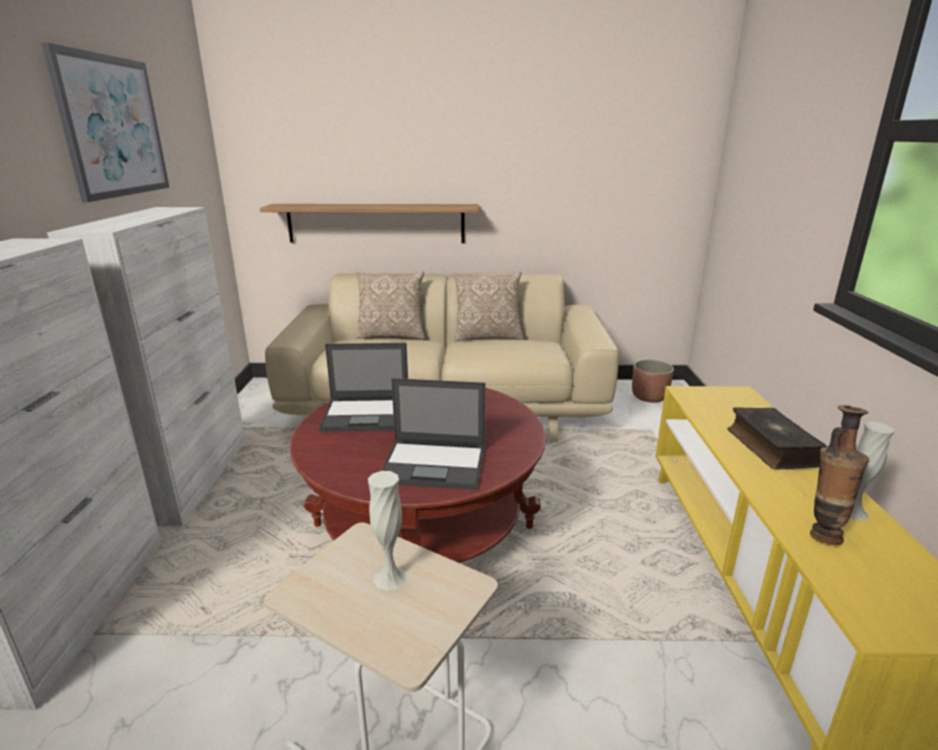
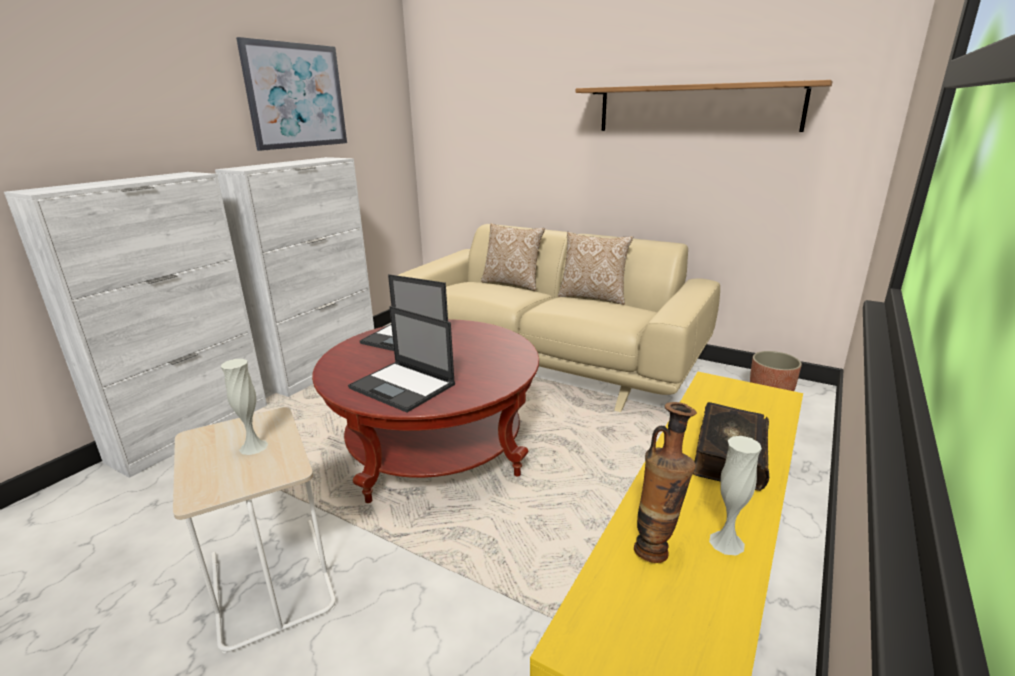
camera: 30 degrees right, 0 degrees up
(376, 223) = (522, 181): shelf -> shelf (696, 108)

